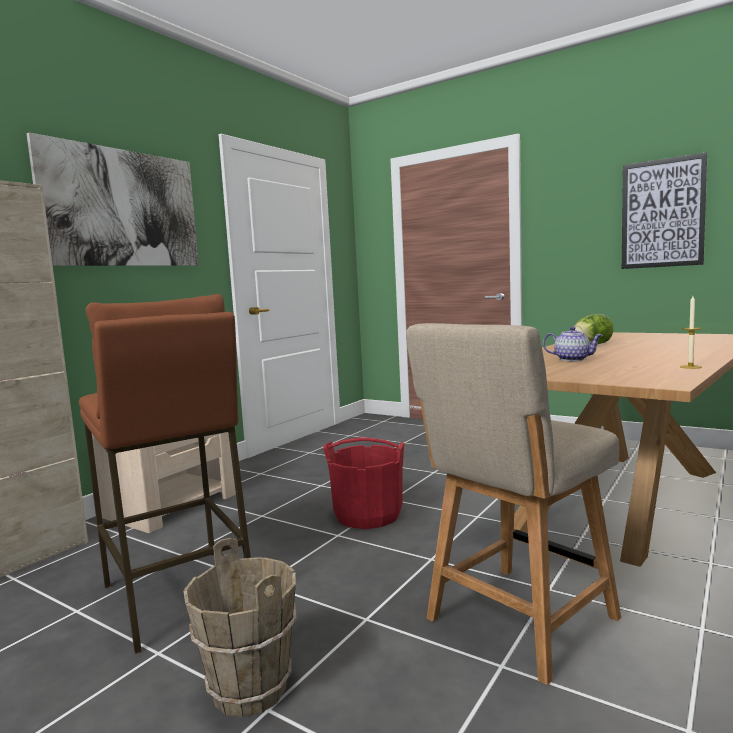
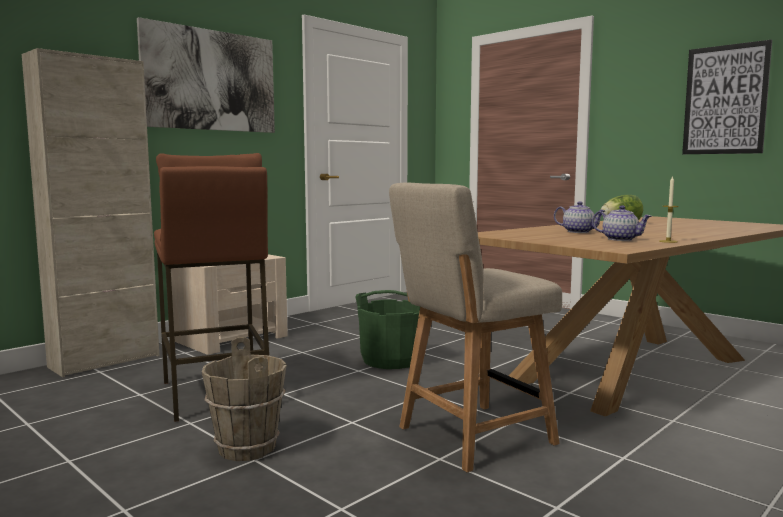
camera: 10 degrees right, 0 degrees up
(368, 515) = (391, 360): red bucket -> green bucket
(637, 367) = (620, 239): none -> teapot

